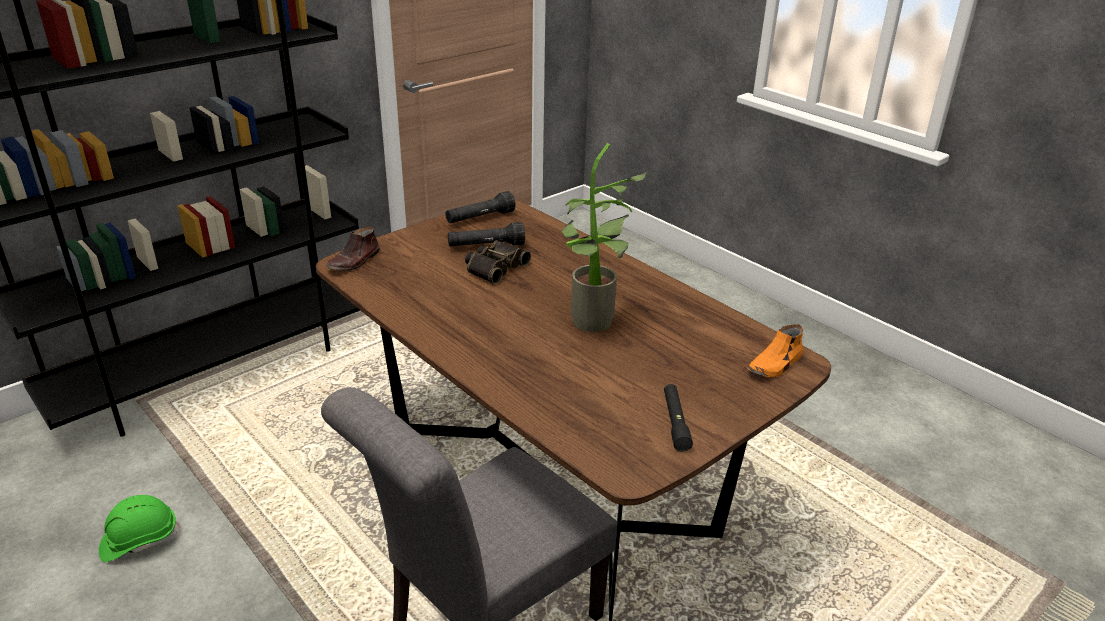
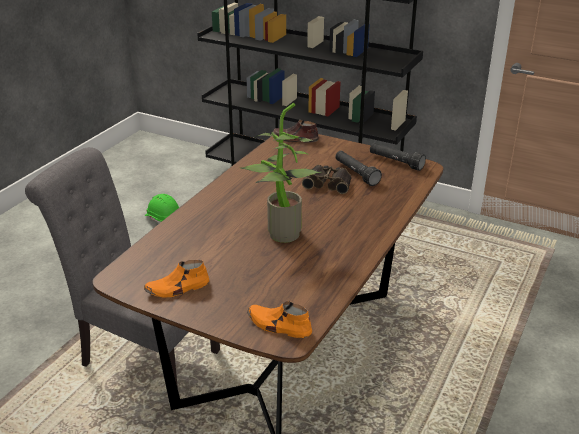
camera: 70 degrees right, 0 degrees up
(675, 422) = (177, 288): black flashlight -> orange shoe

